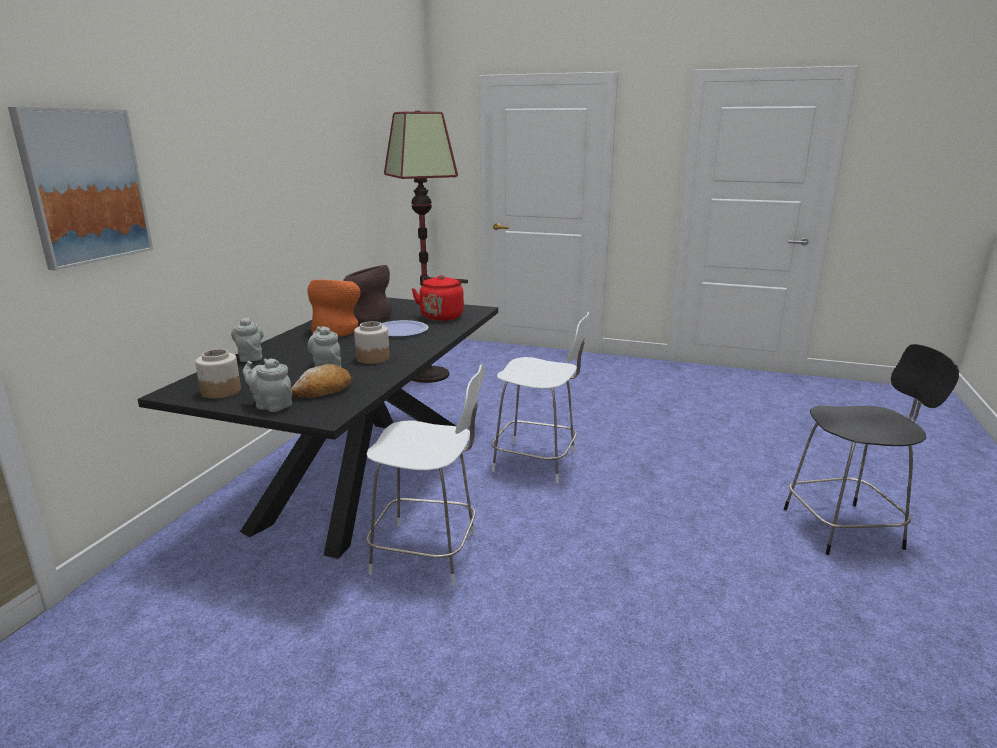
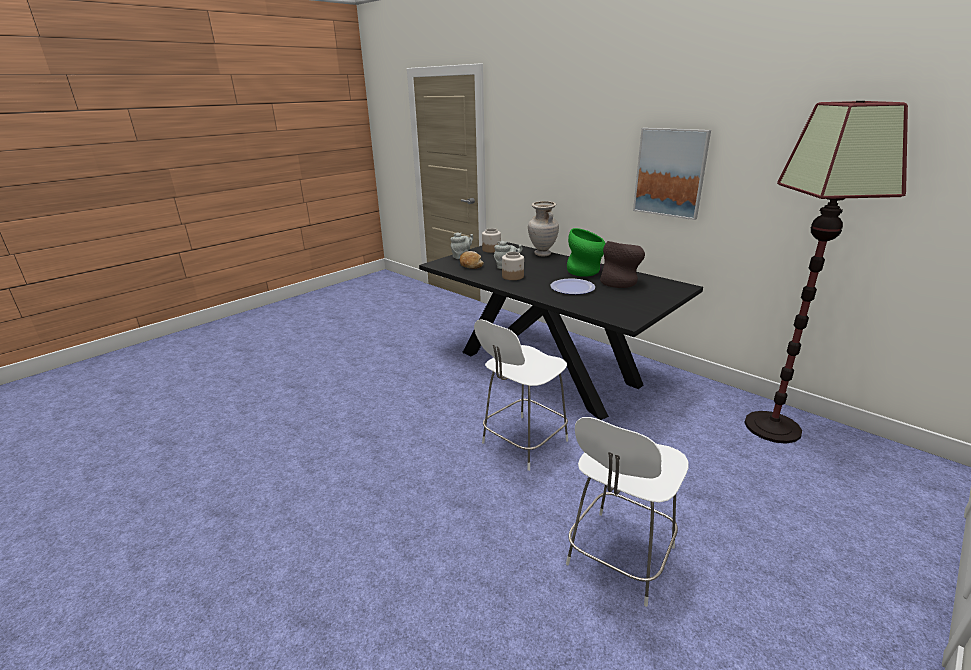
camera: 115 degrees right, 5 degrees up
(85, 186) = (526, 141): picture -> picture (670, 173)
(250, 357) = (542, 254): grey teapot -> beige vase
(336, 330) = (585, 272): orange vase -> green vase
(428, 553) = (443, 375): white chair -> white chair (619, 558)
(442, 316) = (608, 304): red kettle -> none
(845, 528) = (267, 595): black chair -> none

